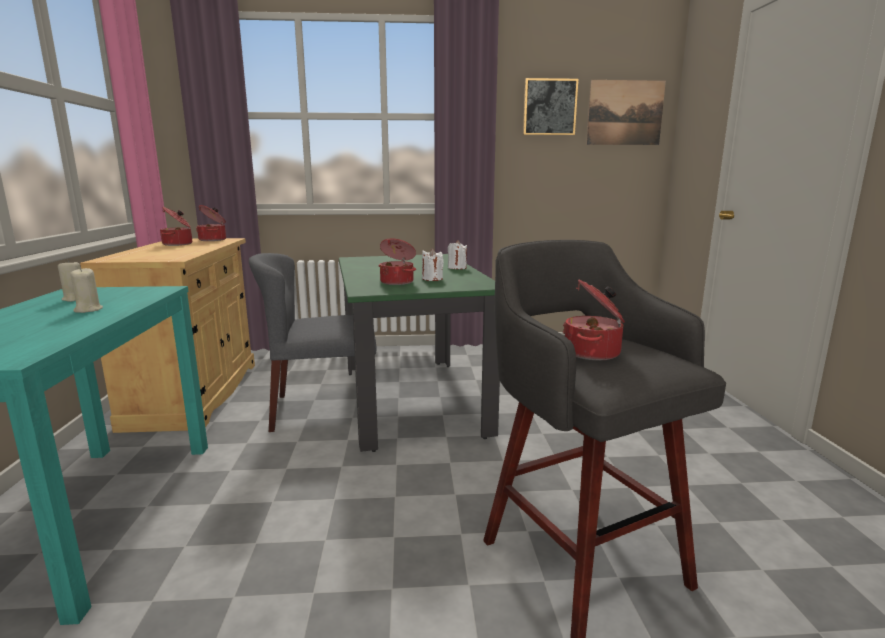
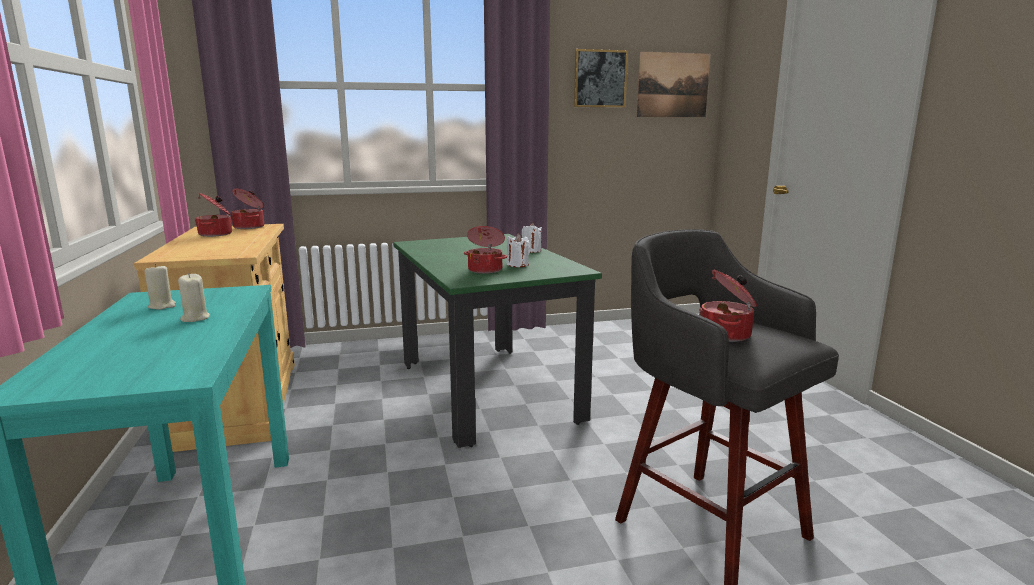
camera: 10 degrees left, 0 degrees up
(323, 409) = (397, 407): grey chair -> none

